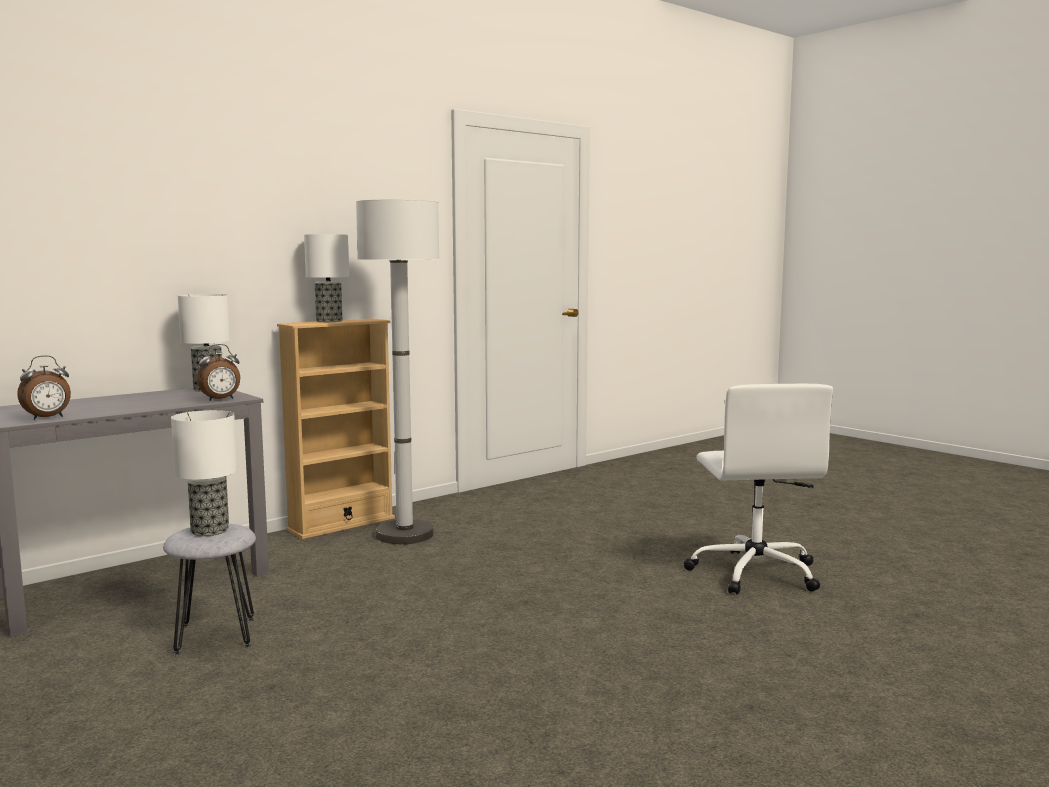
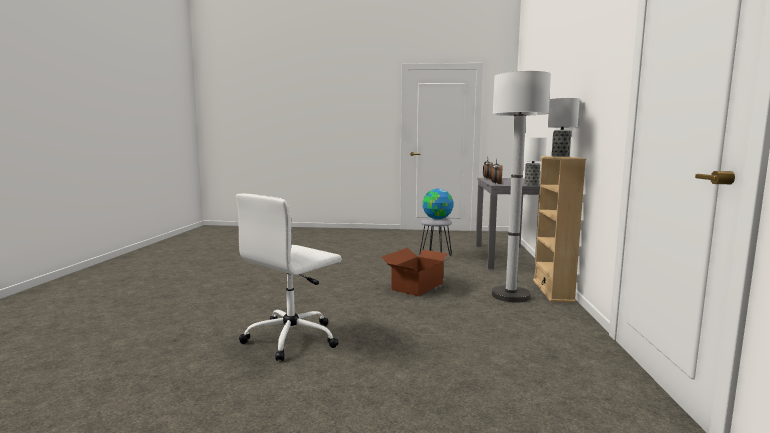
camera: 135 degrees right, 0 degrees up
(211, 531) = (437, 219): table lamp -> globe
(462, 582) = (418, 286): none -> cardboard box
(754, 572) = (293, 338): white office chair -> white office chair turned 90 degrees counterclockwise

